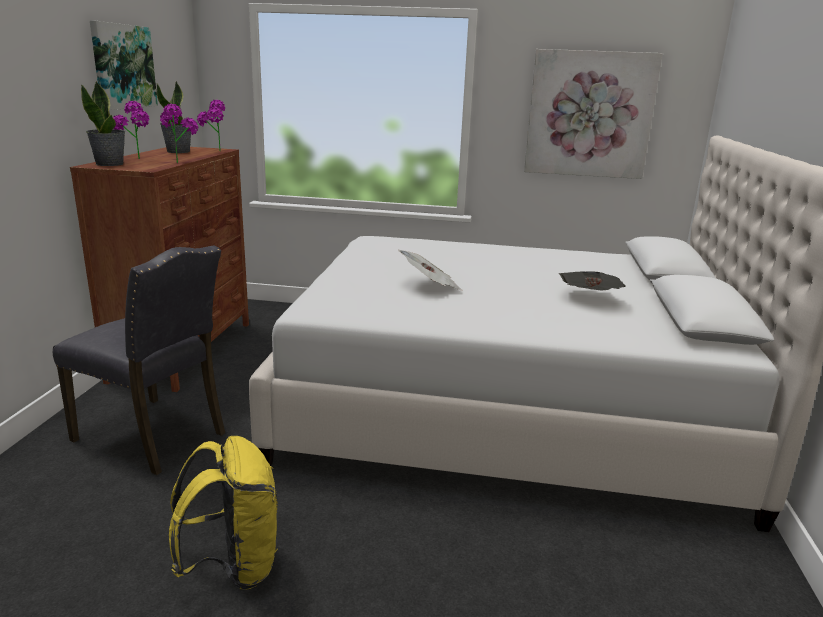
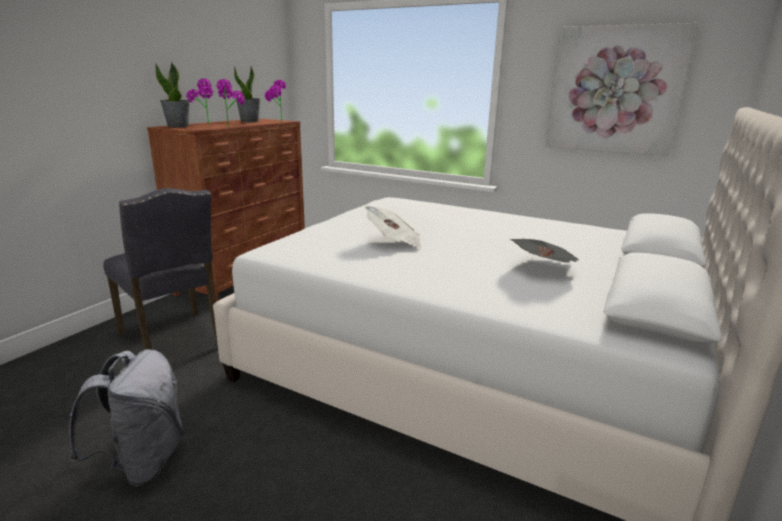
camera: 20 degrees right, 0 degrees up
(122, 66) = (209, 53): picture -> none
(233, 566) = (143, 462): yellow backpack -> grey backpack

